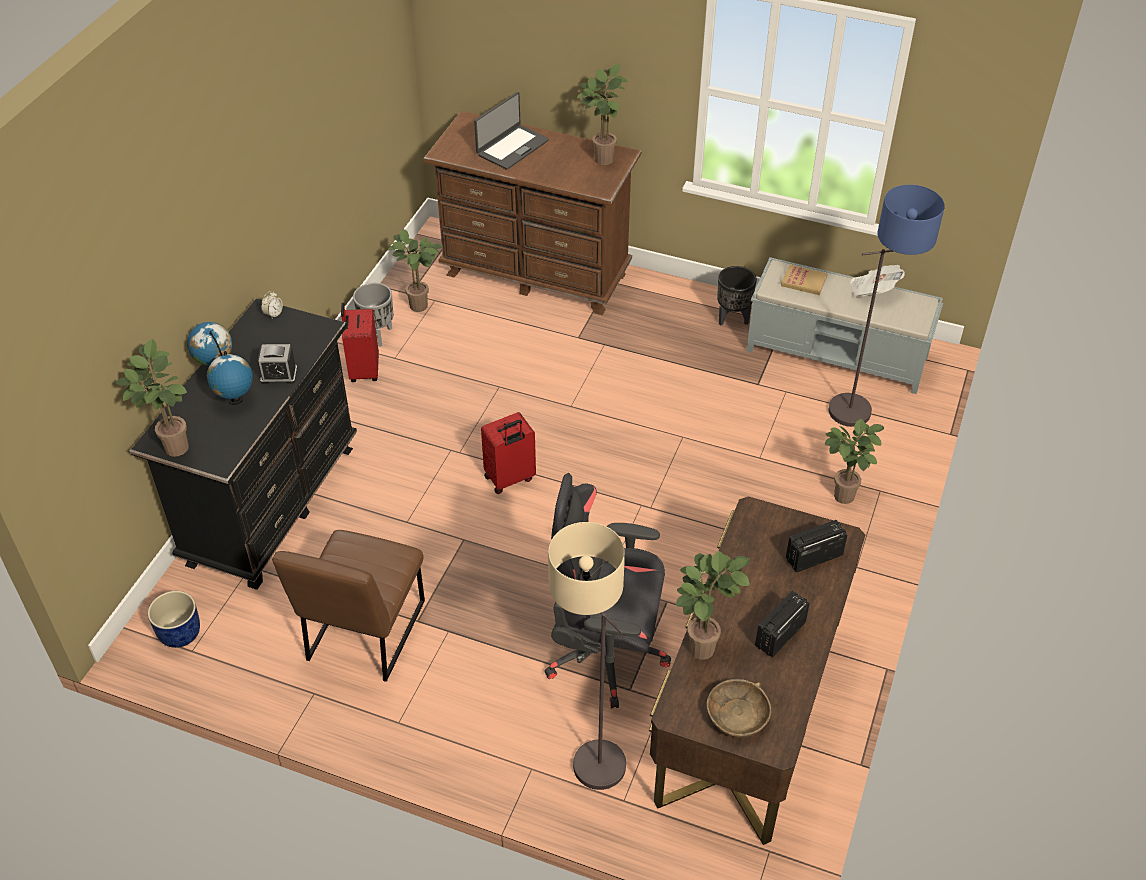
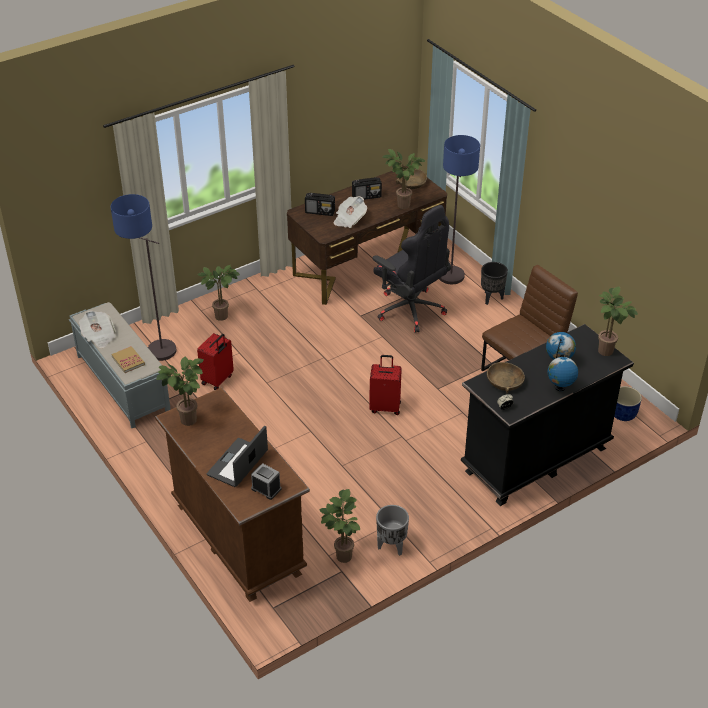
camera: 145 degrees left, 5 degrees down
(279, 375) = (524, 366): alarm clock -> alarm clock (266, 489)
(292, 344) = (505, 382): none -> brown bowl
(363, 371) = (421, 522): red suitcase -> red suitcase (218, 380)
(512, 147) = (238, 463): laptop -> laptop turned 45 degrees counterclockwise
(589, 755) = (452, 281): beige floor lamp -> blue floor lamp
(732, 318) = (152, 435): black planter -> black planter (492, 298)
(753, 565) = (349, 220): none -> newspaper

